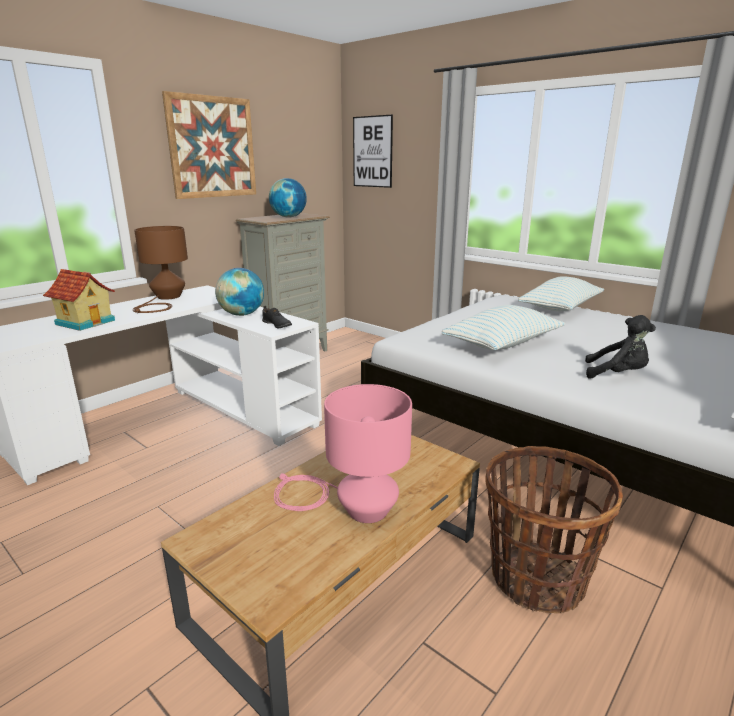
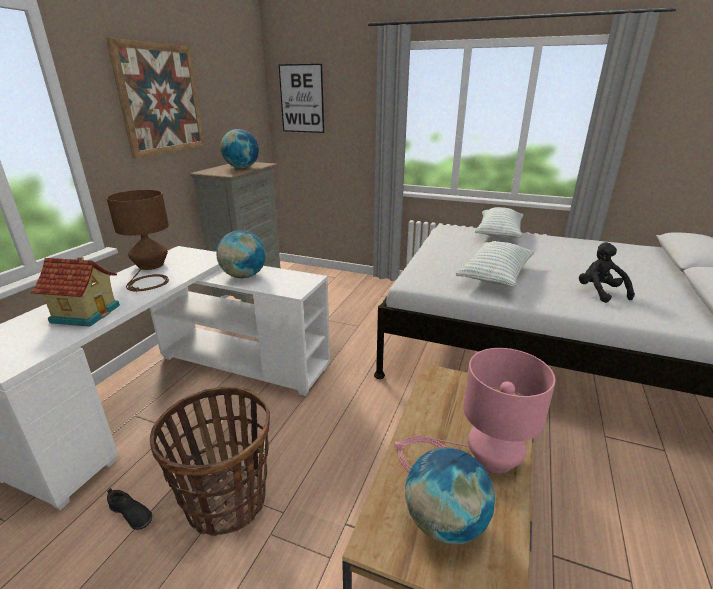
camera: 20 degrees left, 5 degrees up
(270, 544) = (445, 522): none -> globe
(276, 325) = (291, 284): black shoe -> black shoe (131, 514)
(536, 578) = (587, 468): basket -> basket (226, 500)
(617, 374) = (600, 292): black plush toy -> black plush toy turned 105 degrees counterclockwise

